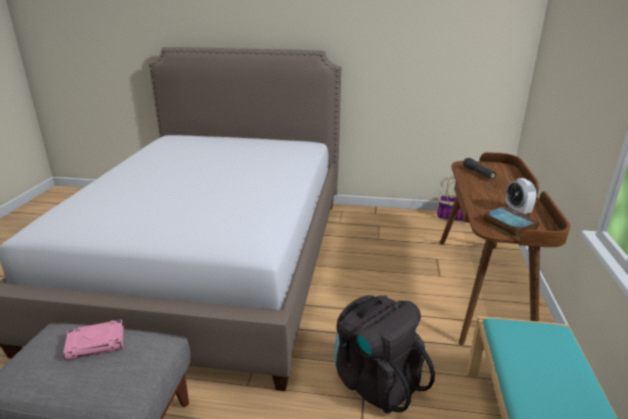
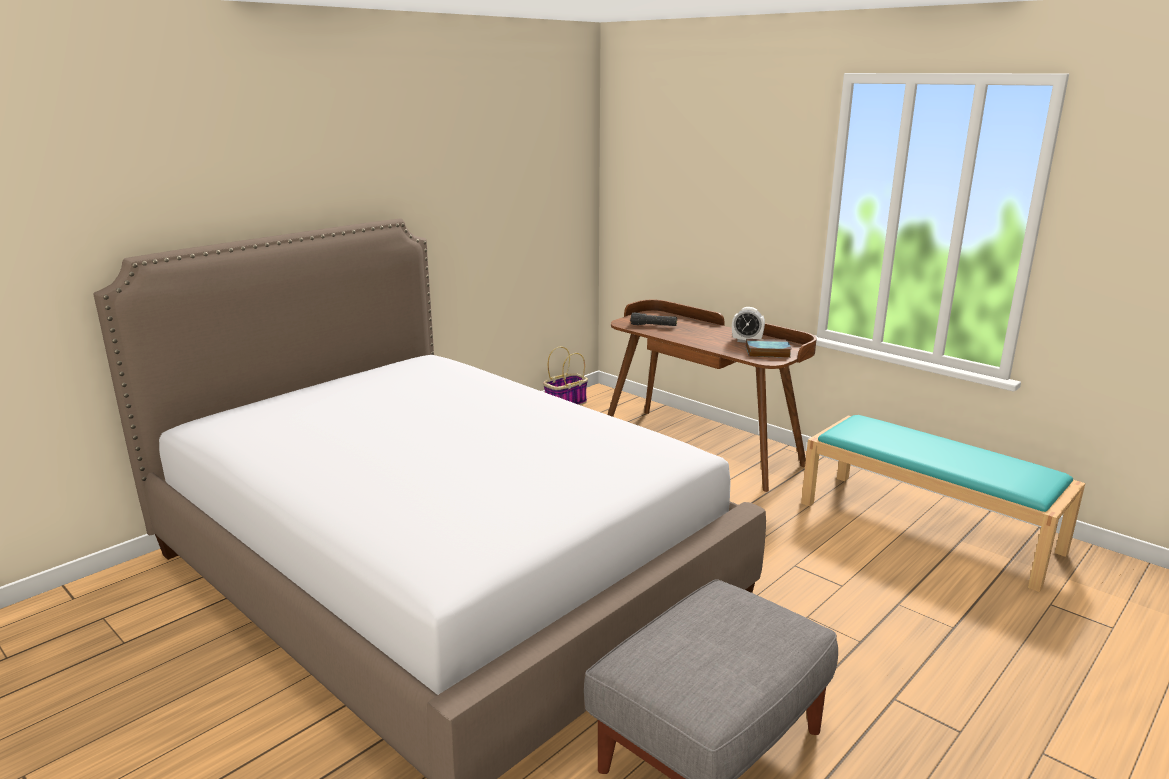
camera: 55 degrees left, 5 degrees down
(96, 343) = (692, 627): pink book -> none
(376, 381) = (777, 550): black backpack -> none

